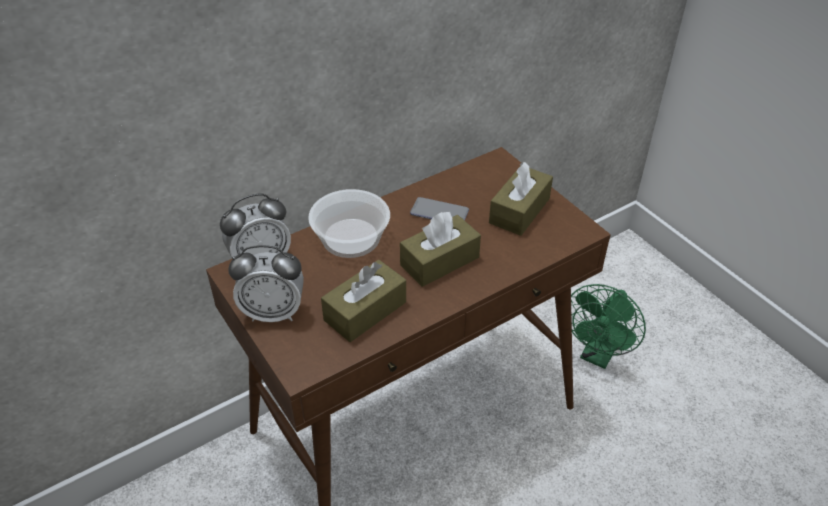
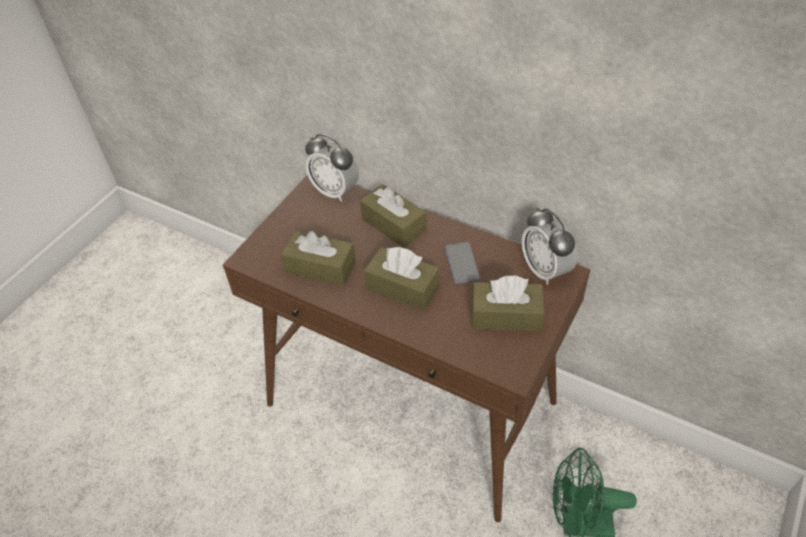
camera: 65 degrees right, 5 degrees up
(273, 312) = (291, 220): alarm clock -> alarm clock (545, 270)
(351, 237) = (394, 225): bowl -> brown tissue box

